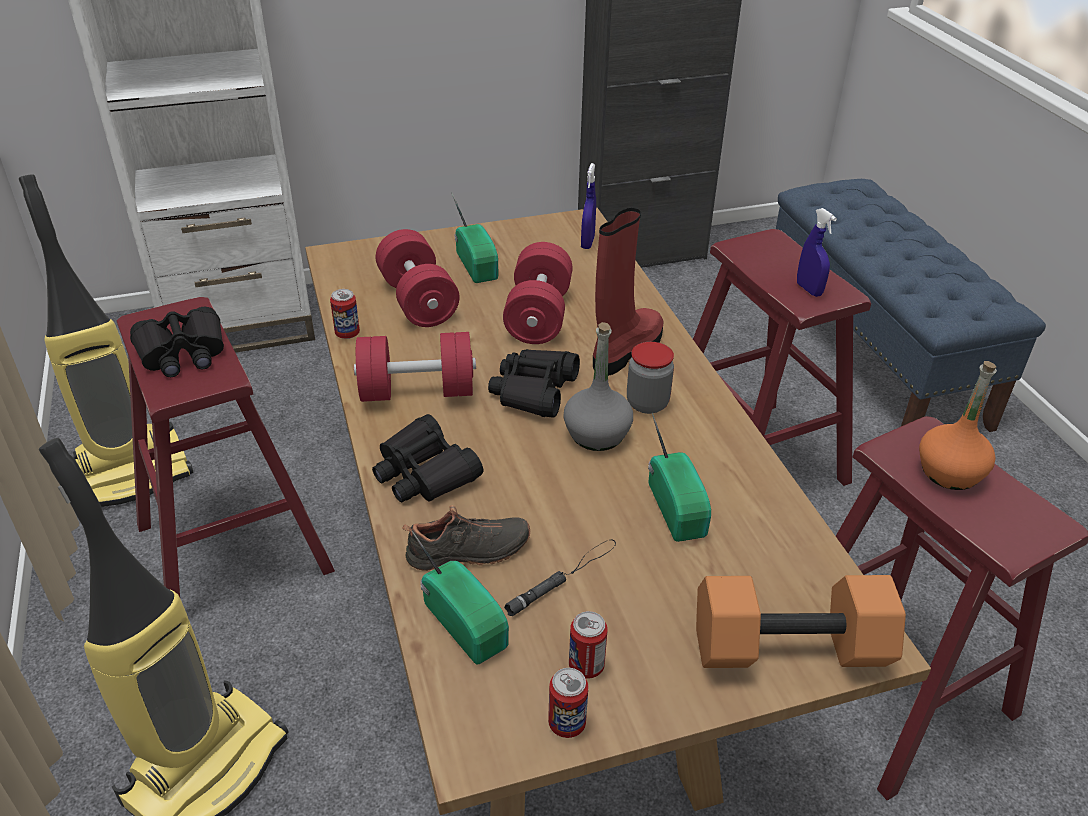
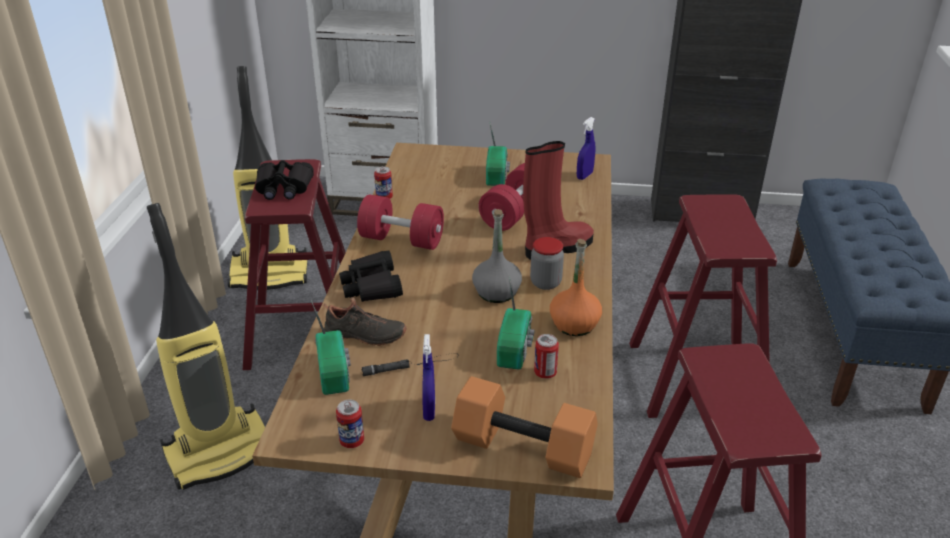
camera: 25 degrees right, 5 degrees down
(418, 301) = (442, 188): red dumbbell -> none
(534, 391) = (475, 257): black binoculars -> none
(586, 666) = (387, 416): can -> can (545, 373)
(809, 289) = (730, 240): blue spray bottle -> blue spray bottle (429, 410)
(949, 472) = (738, 382): orange bottle -> orange bottle (574, 324)

